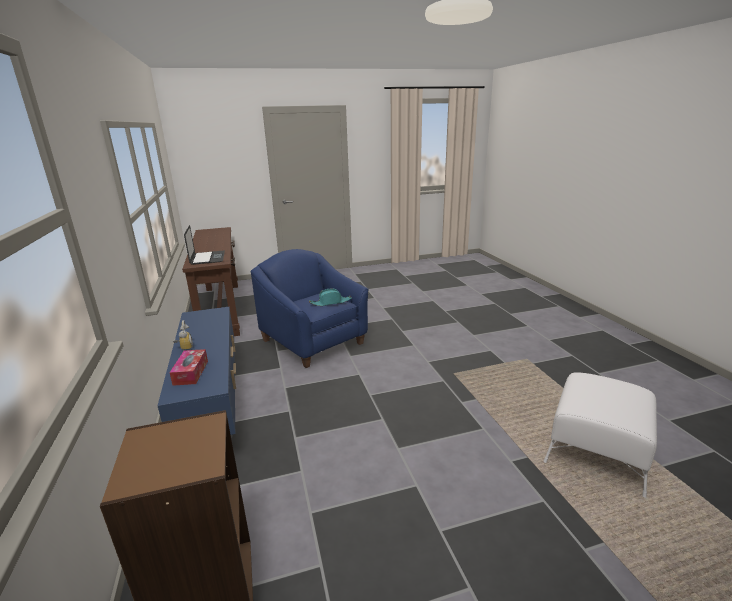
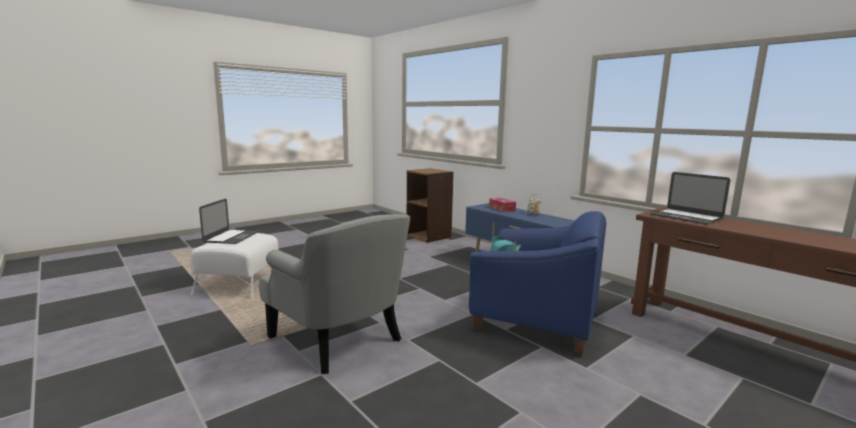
camera: 155 degrees right, 10 degrees down
(462, 354) = (339, 338): none -> grey armchair
(618, 400) = (231, 237): none -> laptop

